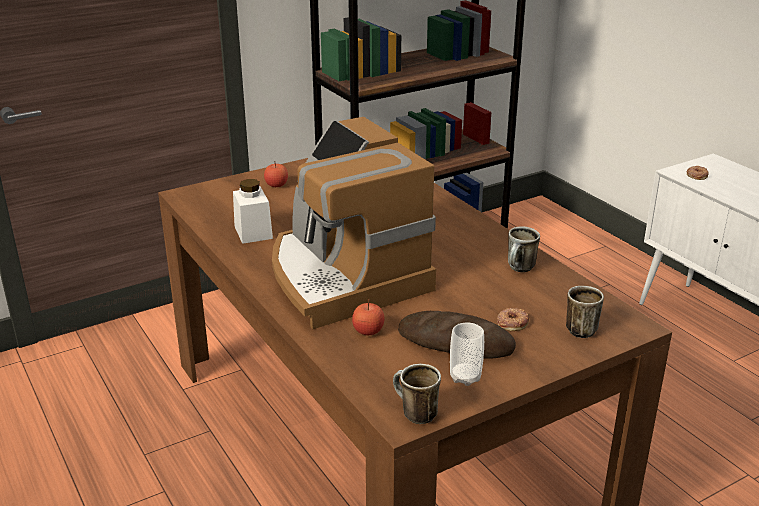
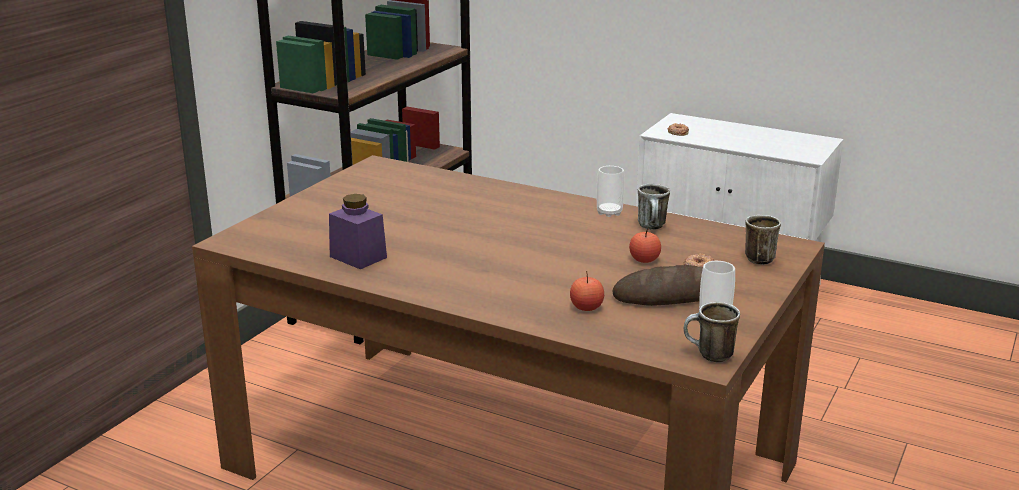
camera: 30 degrees left, 5 degrees down
(253, 232) = (358, 257): white jar -> purple jar
(276, 185) = (323, 211): apple -> apple (644, 260)
(343, 276) = (503, 271): coffee machine -> none
(499, 244) = (609, 212): none -> cup

